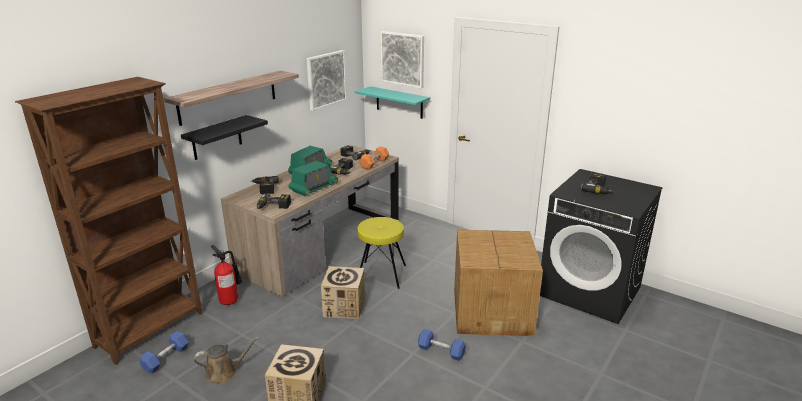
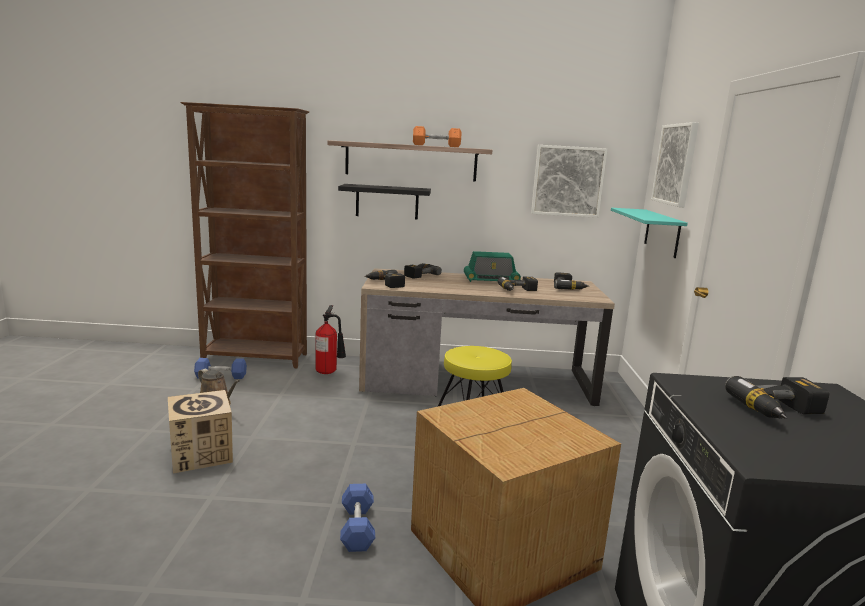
camera: 55 degrees right, 10 degrees down
(313, 187) = (454, 287): radio -> none
(344, 307) = (380, 429): cardboard box -> none
(374, 163) = (568, 297): orange dumbbell -> orange dumbbell (436, 146)

